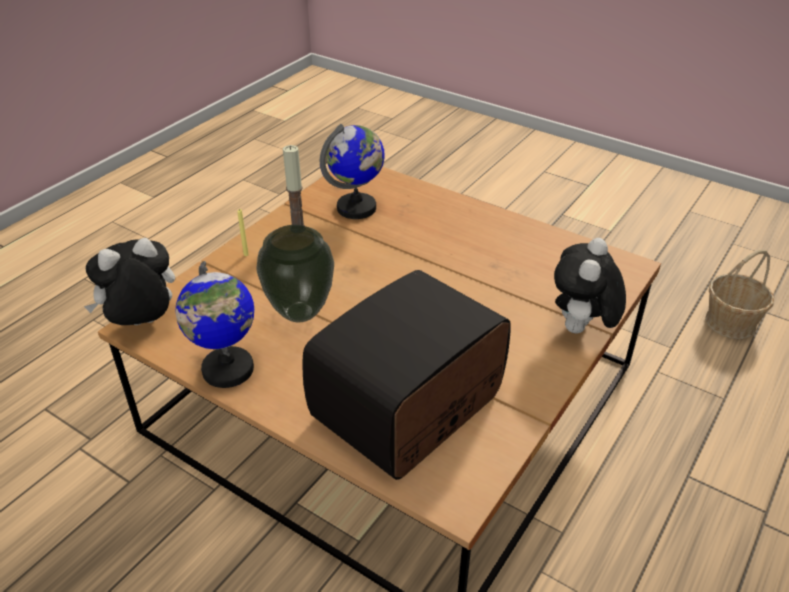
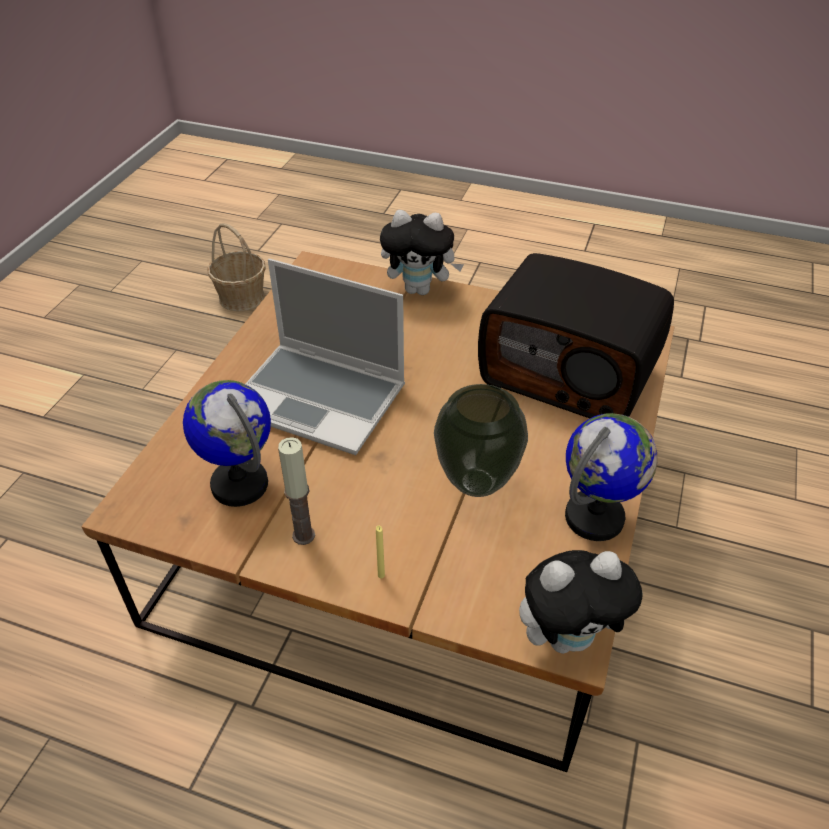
camera: 105 degrees left, 5 degrees up
(142, 325) = (568, 636): plush toy -> plush toy turned 60 degrees counterclockwise
(430, 249) = (321, 399): none -> laptop

